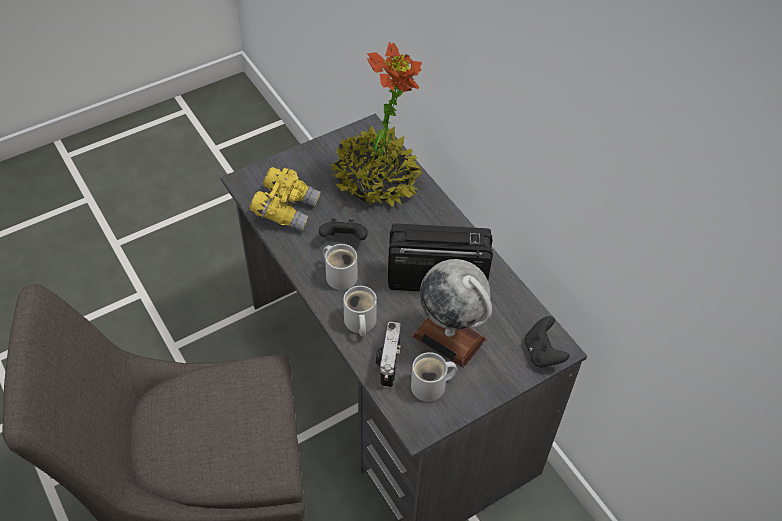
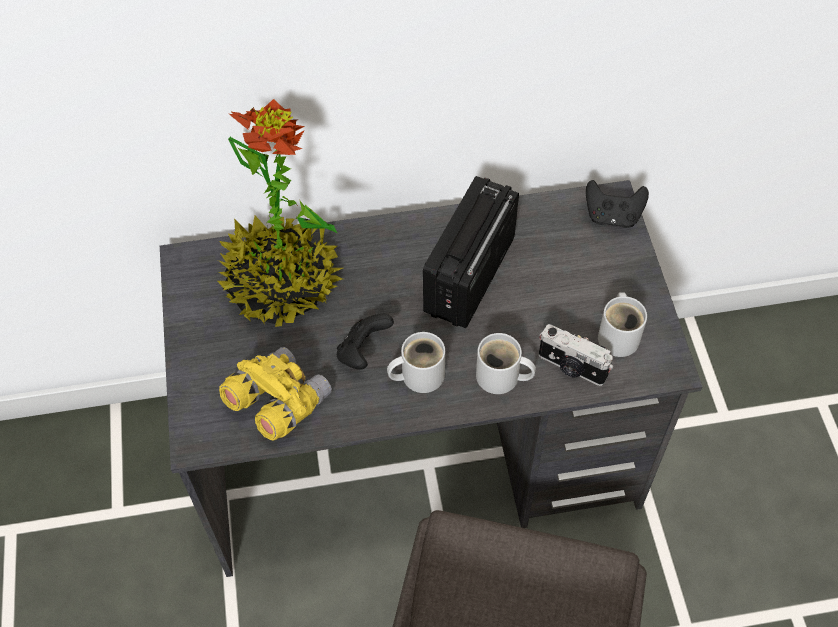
camera: 65 degrees left, 5 degrees up
(449, 337) = (559, 294): globe -> none

